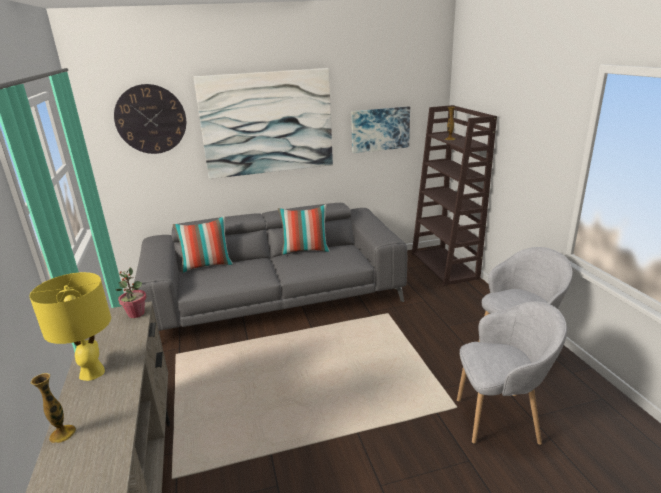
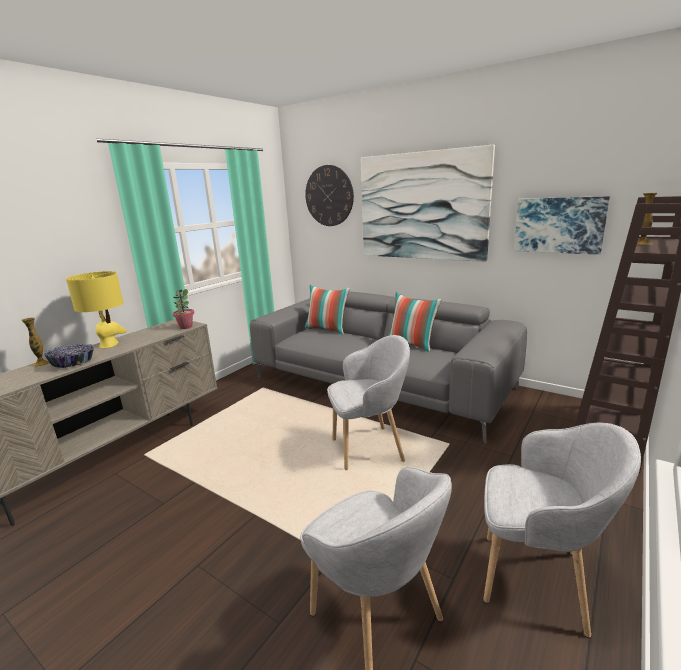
camera: 50 degrees right, 5 degrees down
(111, 407) = (73, 363): none -> bowl
(350, 344) = (370, 448): none -> grey armchair

